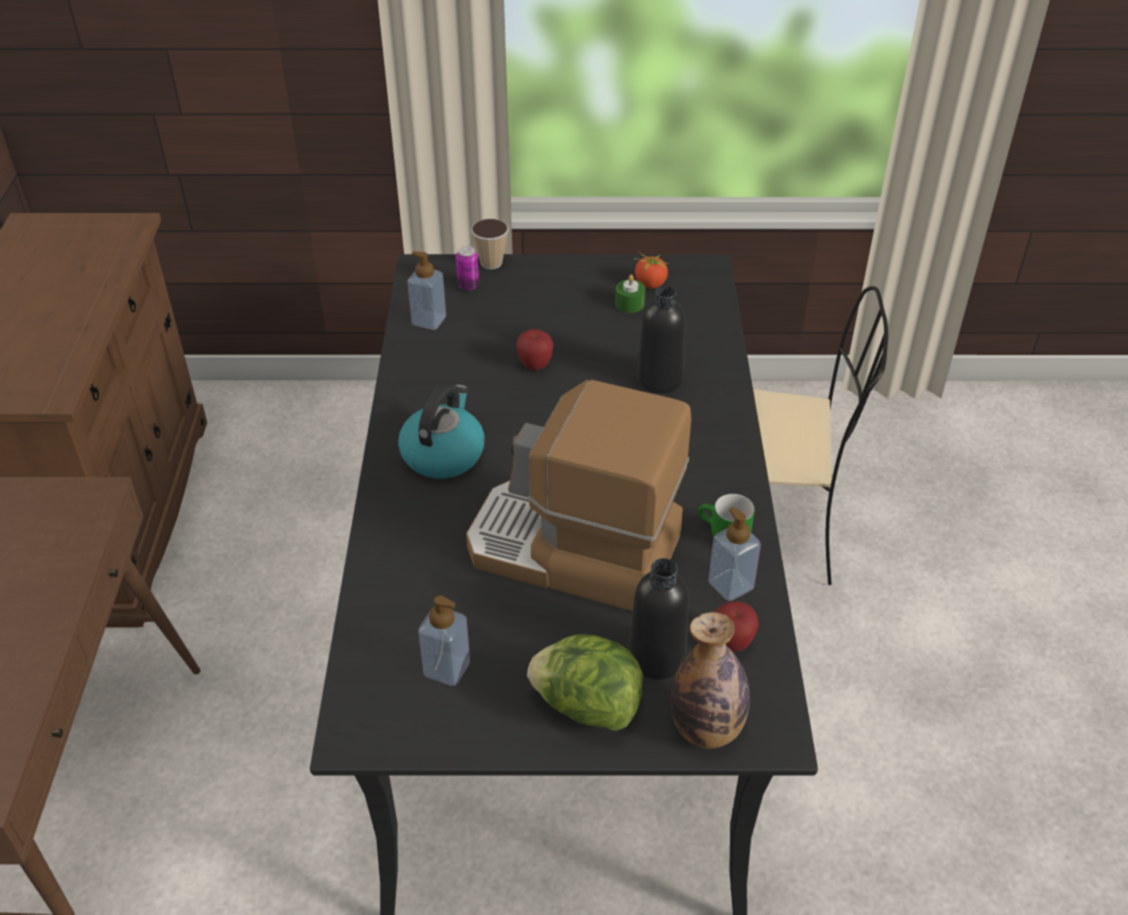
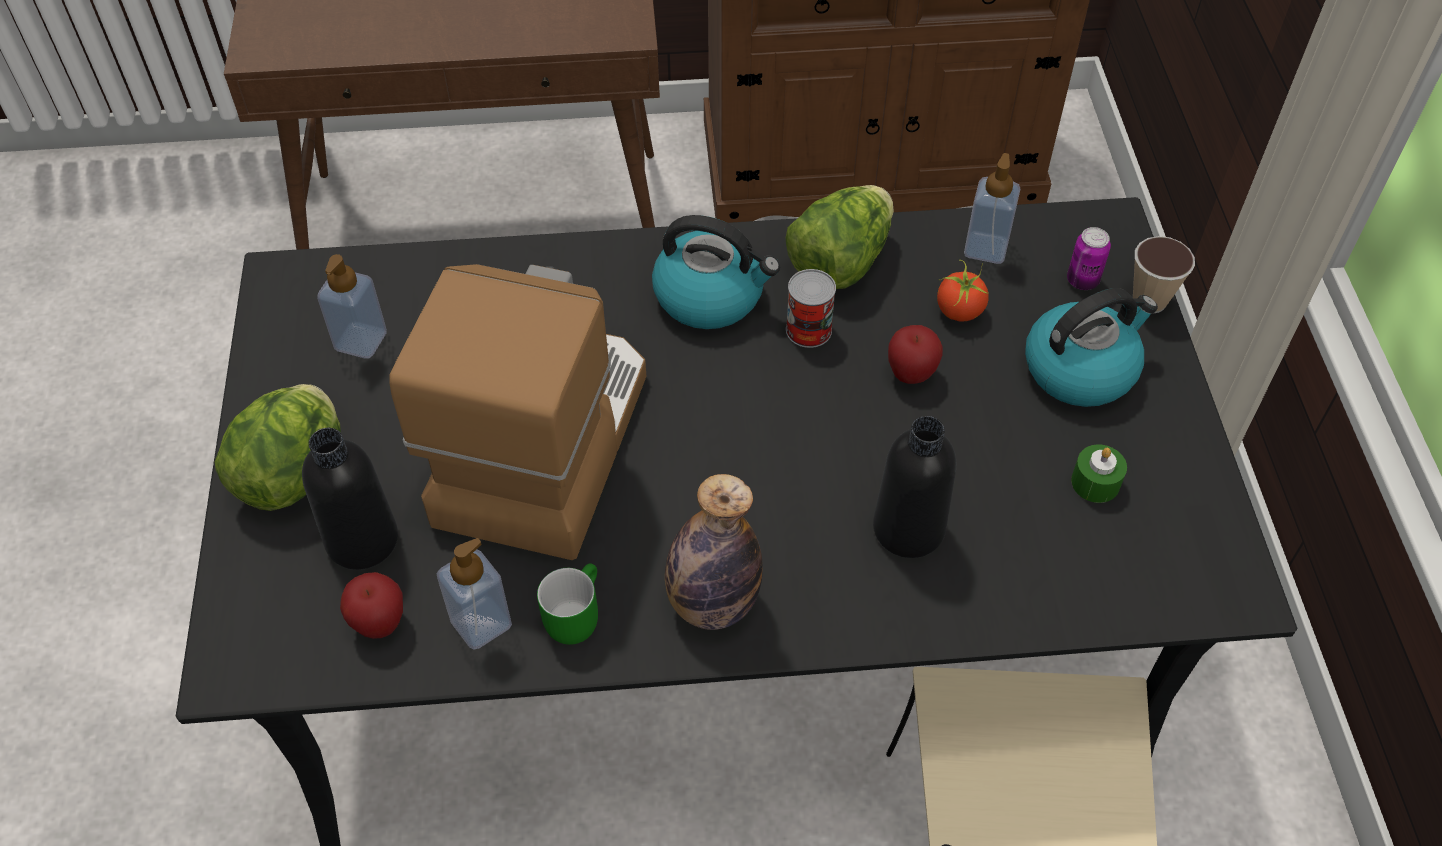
camera: 85 degrees right, 10 degrees up
(424, 387) = (840, 261): none -> lettuce
(486, 407) = (808, 330): none -> can
(542, 296) = (1080, 369): none -> kettle
(650, 284) = (1159, 508): tomato -> tomato (959, 311)
(706, 729) = (248, 595): bottle -> bottle (712, 603)

